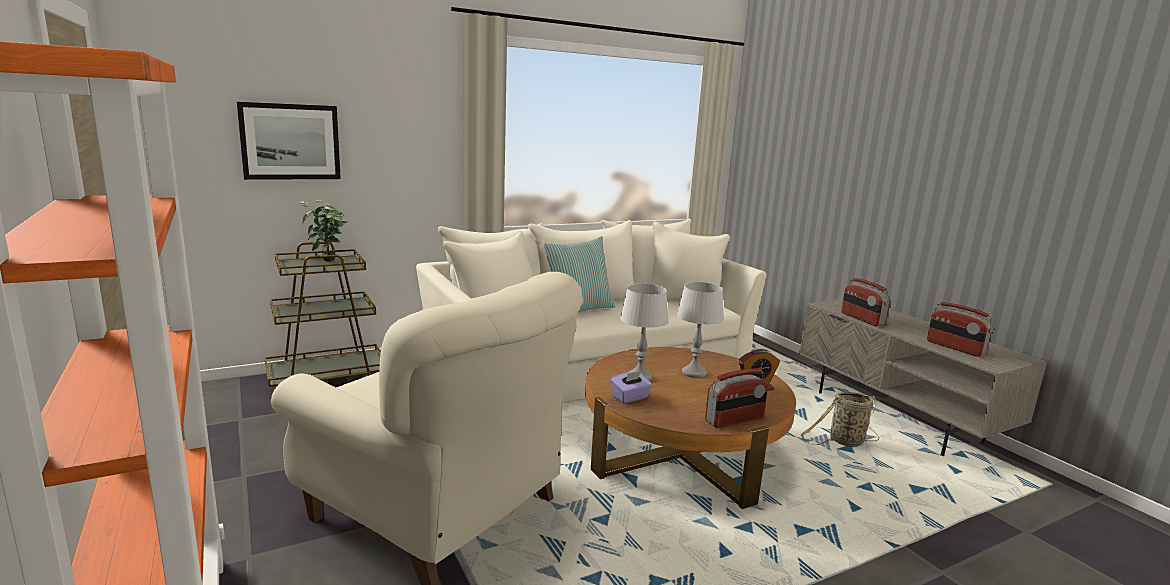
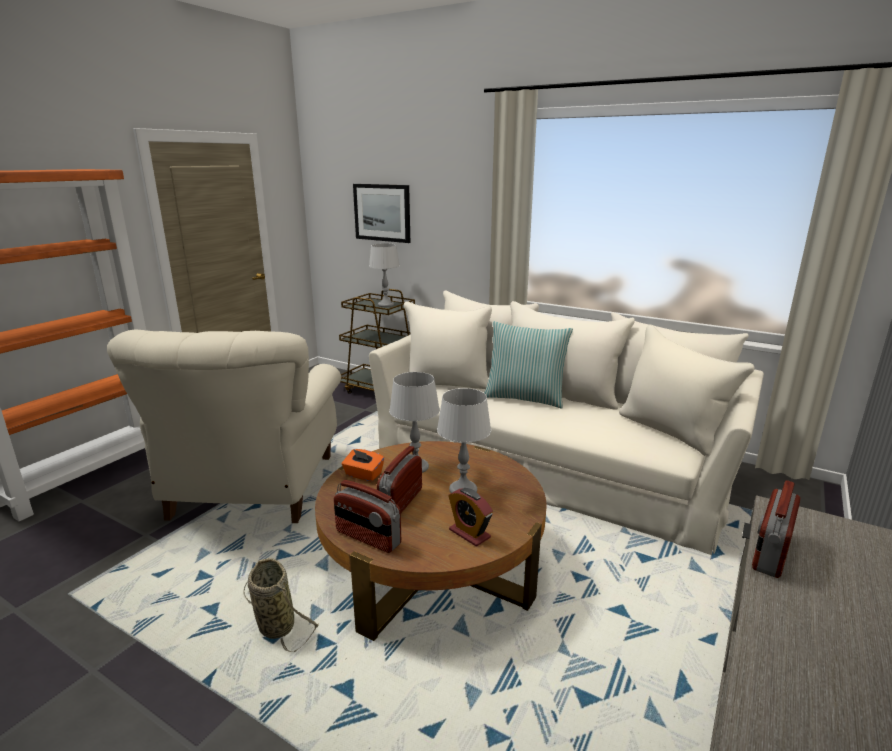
camera: 60 degrees right, 5 degrees up
(327, 262) = (385, 305): potted plant -> grey table lamp
(630, 398) = (363, 475): purple tissue box -> orange tissue box
(844, 442) = (606, 692): basket -> basket (275, 624)
(955, 348) = (792, 678): radio -> radio (400, 502)

